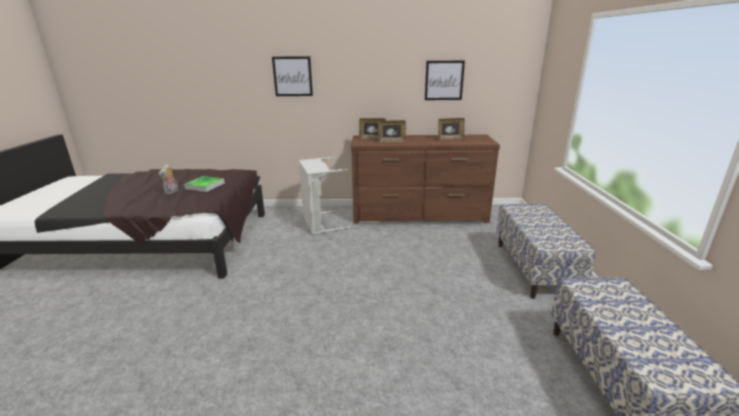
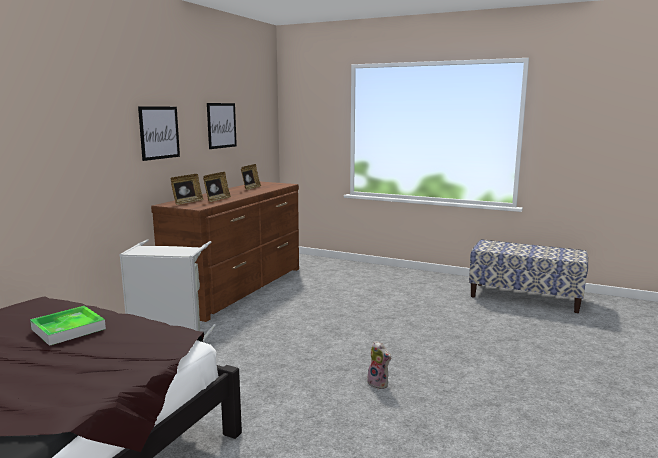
camera: 65 degrees left, 10 degrees down
(171, 192) = (42, 358): plush toy -> plush toy (379, 383)
(292, 76) = (65, 124): picture -> picture (159, 132)
(534, 268) = (390, 278): bench -> none

